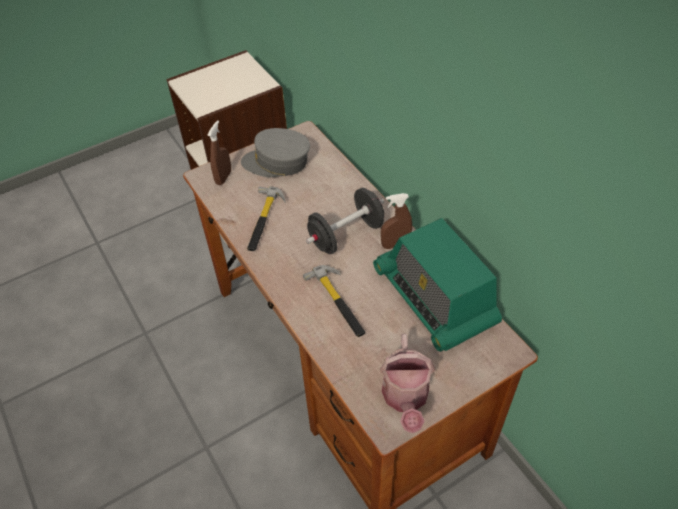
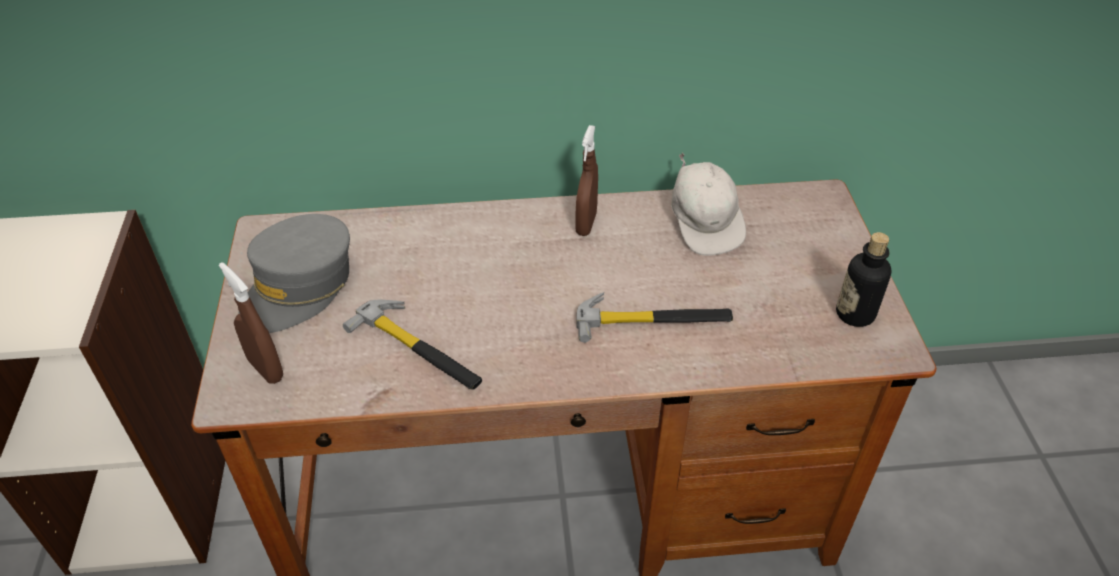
camera: 65 degrees left, 5 degrees down
(346, 235) = (529, 265): black dumbbell -> none
(405, 398) = (855, 314): watering can -> bottle
(434, 298) = (704, 224): radio -> white cap

